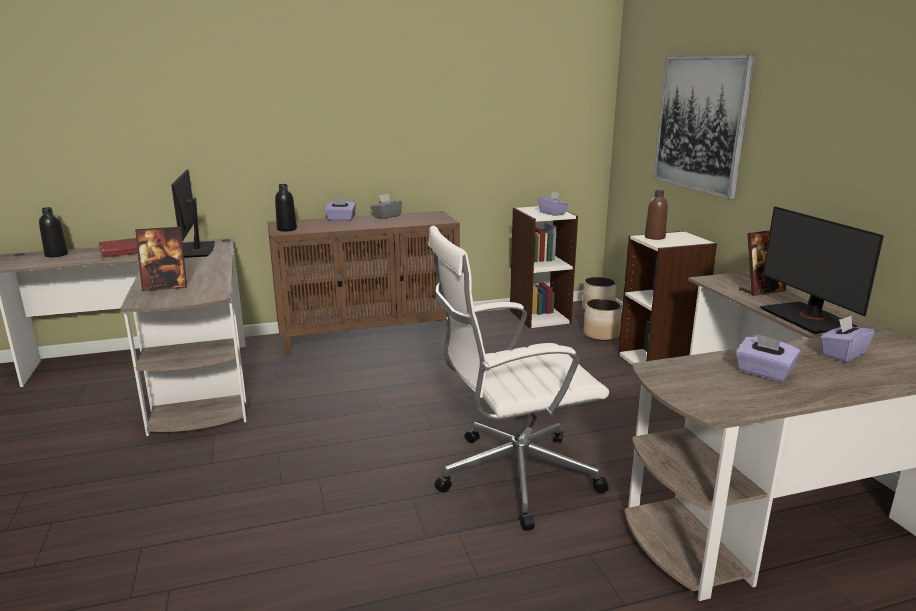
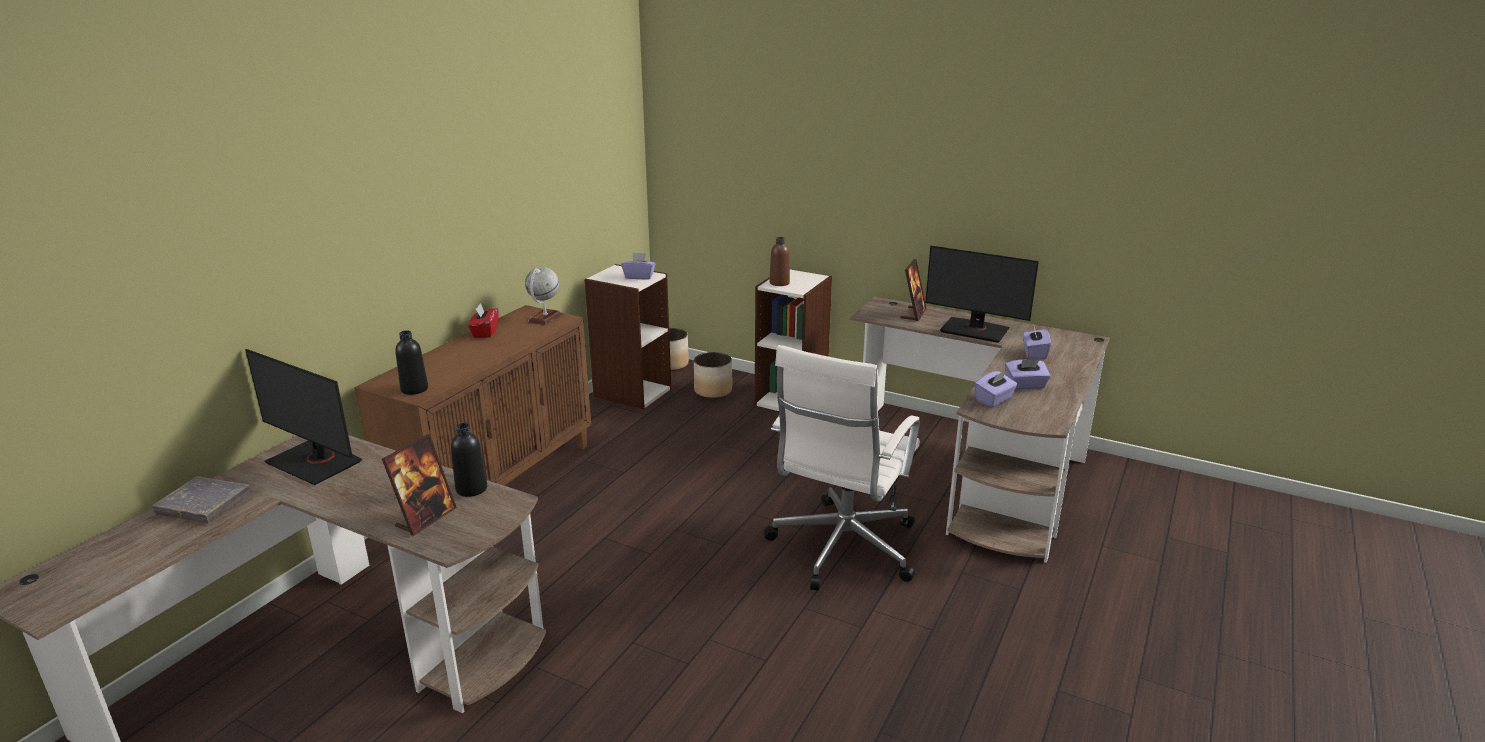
camera: 45 degrees left, 5 degrees up
(56, 255) = (105, 552): black bottle -> black bottle (471, 489)
(121, 251) = (204, 504): red book -> grey book
(341, 219) = (441, 353): purple tissue box -> purple tissue box (994, 400)
(386, 216) = (485, 332): grey tissue box -> red tissue box
(436, 218) = (545, 318): none -> globe
(701, 123) = (788, 164): picture -> none

